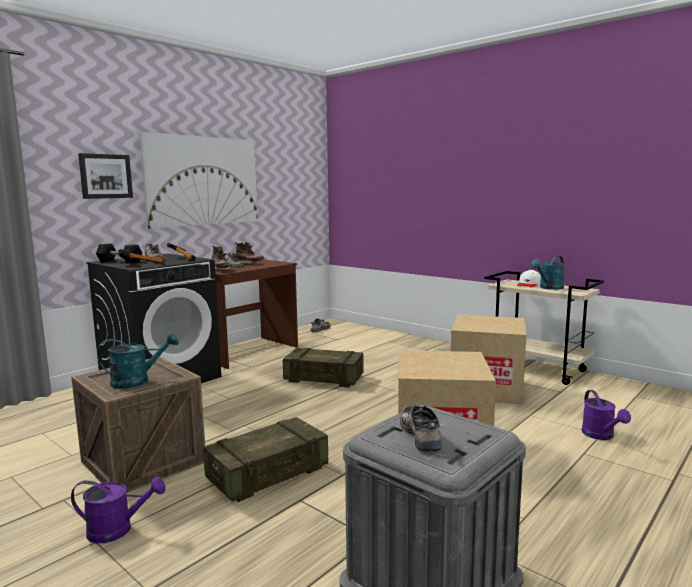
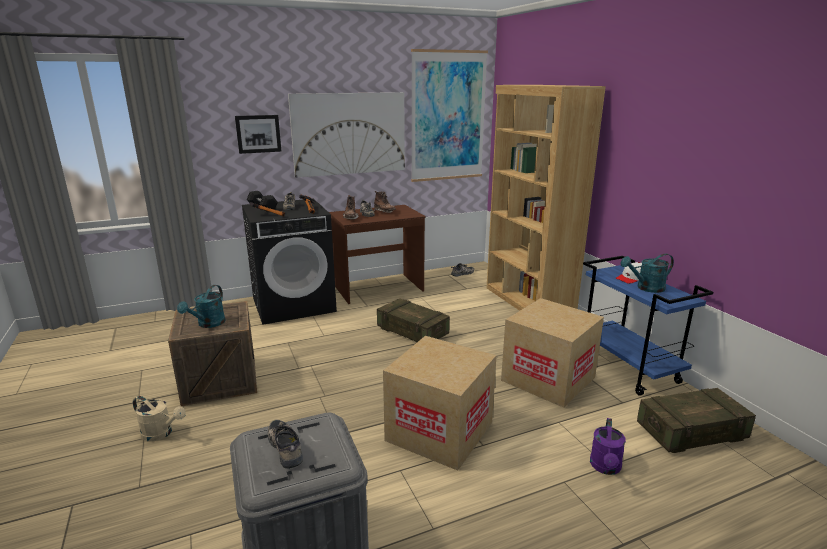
camera: 25 degrees right, 10 degrees up
(118, 530) = (161, 433): purple watering can -> beige watering can
(137, 381) = (208, 324): turquoise watering can -> turquoise watering can turned 105 degrees clockwise
(268, 474) = (286, 418): crate -> crate (691, 433)
(292, 168) = (448, 116): none -> picture
(405, 340) = (528, 302): none -> brown bookcase
(422, 434) = (287, 447): shoe -> shoe turned 45 degrees counterclockwise
(538, 369) = (628, 368): beige cart -> blue cart

